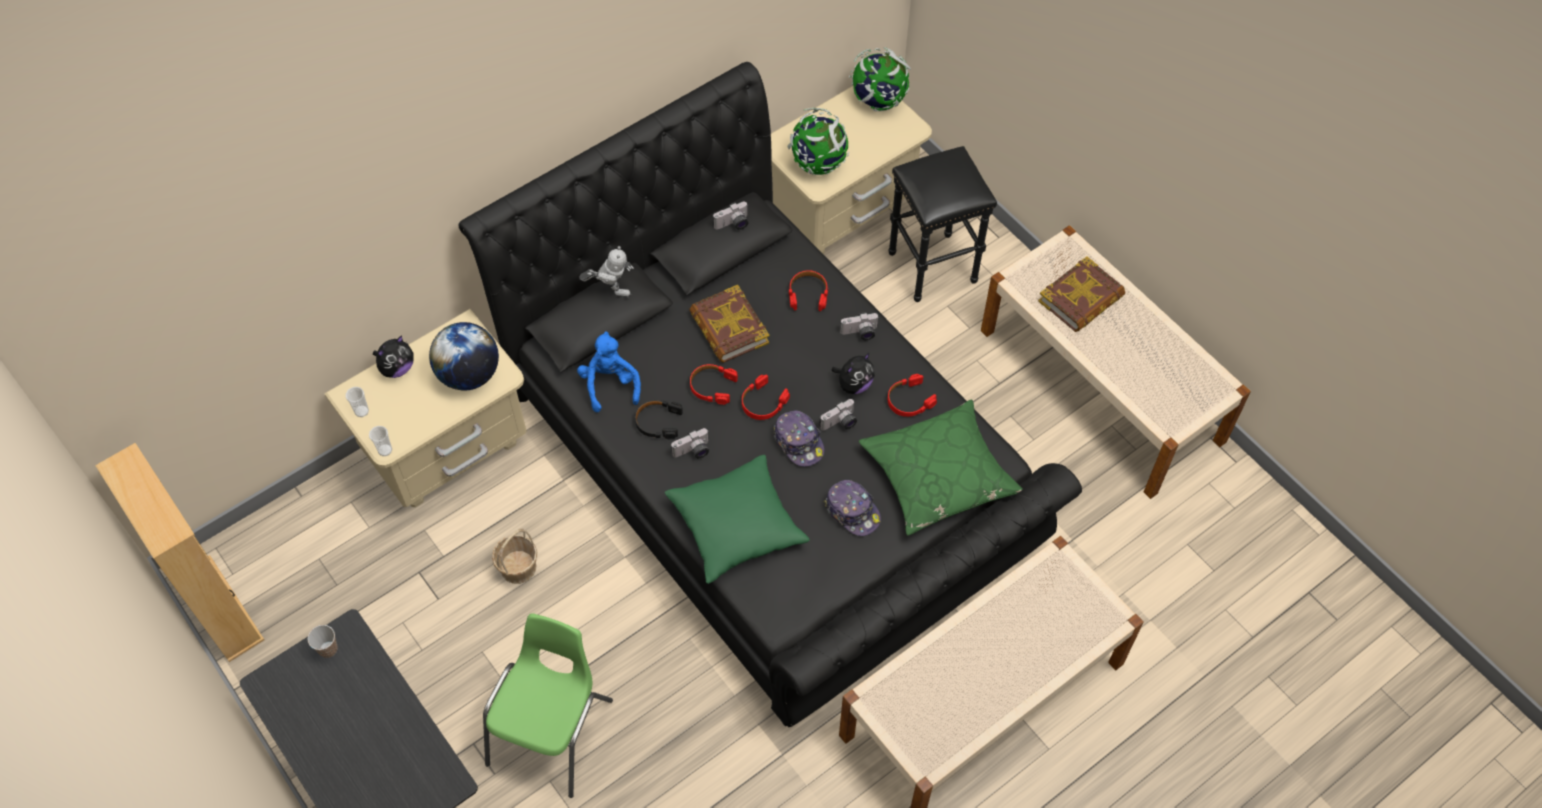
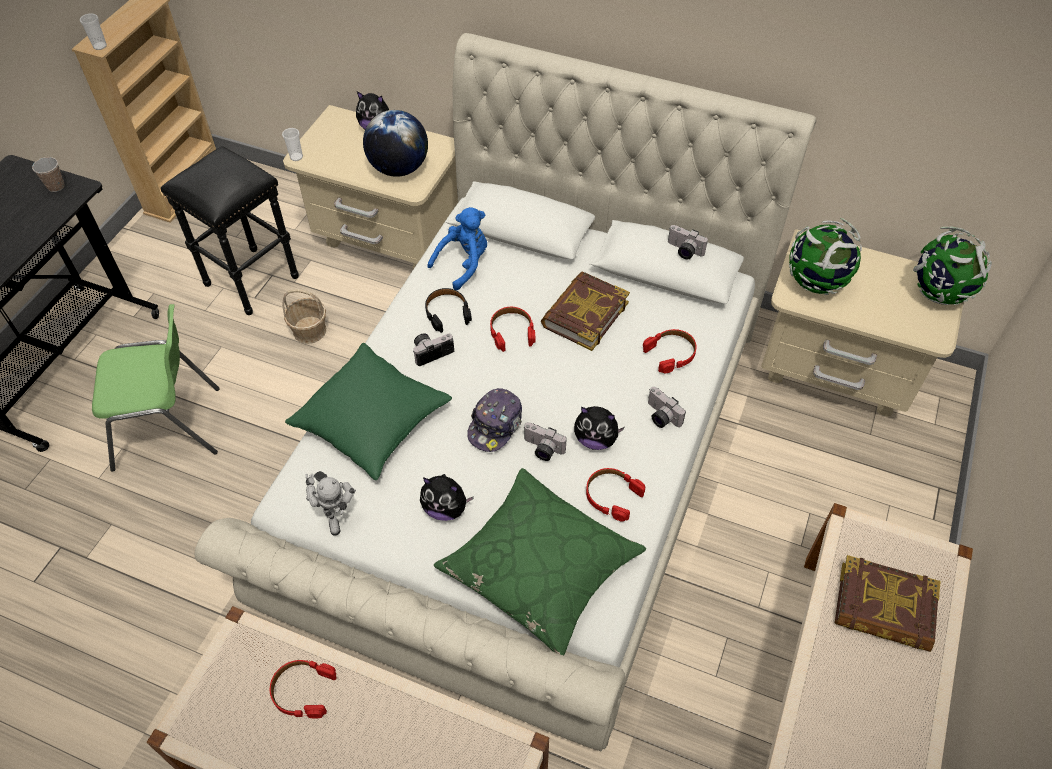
camera: 60 degrees right, 5 degrees down
(361, 411) = (324, 129): cup -> cup (100, 46)
(611, 290) = (543, 206): toy robot -> toy robot (335, 513)
(693, 452) = (431, 351): camera -> camera turned 120 degrees clockwise
(763, 403) = (521, 377): red headphones -> red headphones (303, 691)
(770, 459) = (526, 450): black bed -> beige bed
(852, 511) = (446, 508): cap -> plush toy
(933, 265) = (846, 477): black stool -> black stool (254, 280)

